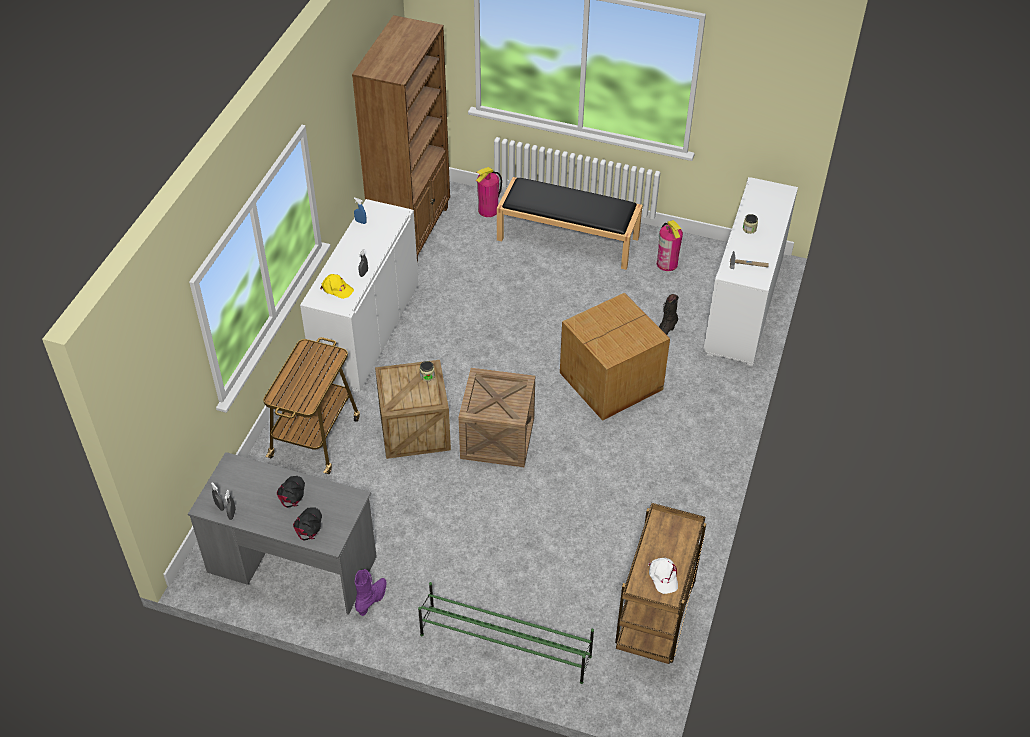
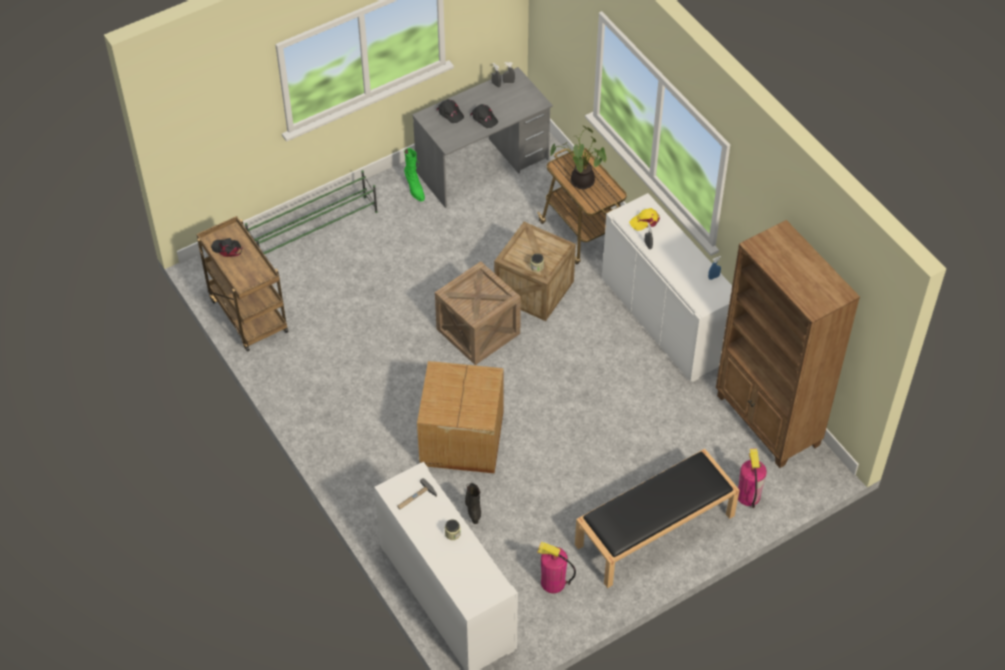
camera: 130 degrees right, 5 degrees up
(312, 378) = (580, 182): none -> potted plant
(372, 600) = (414, 189): purple boot -> green boot
(663, 576) = (227, 249): white cap -> black cap

